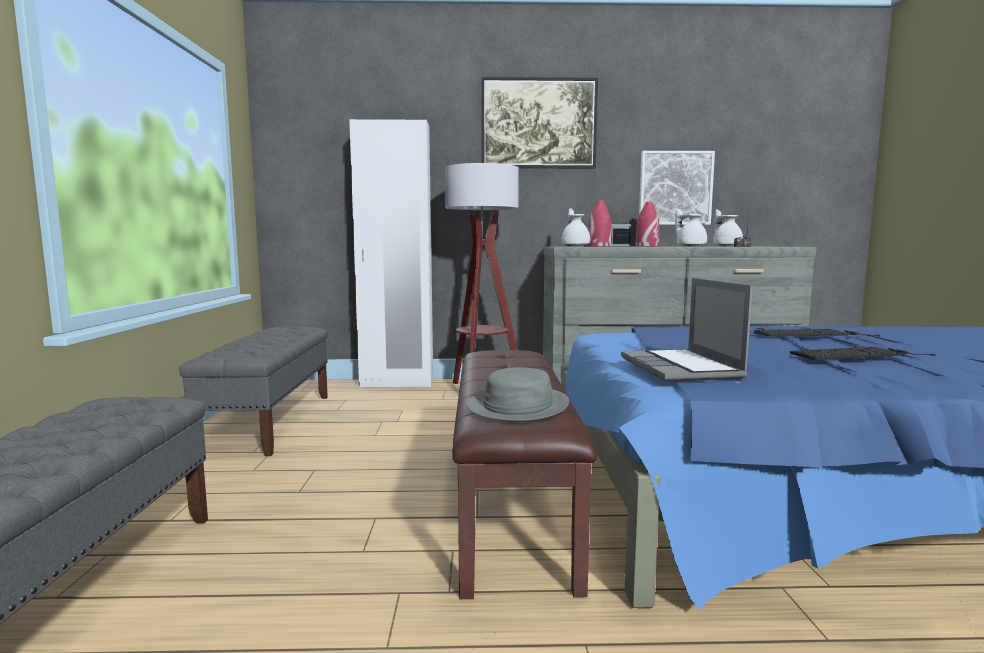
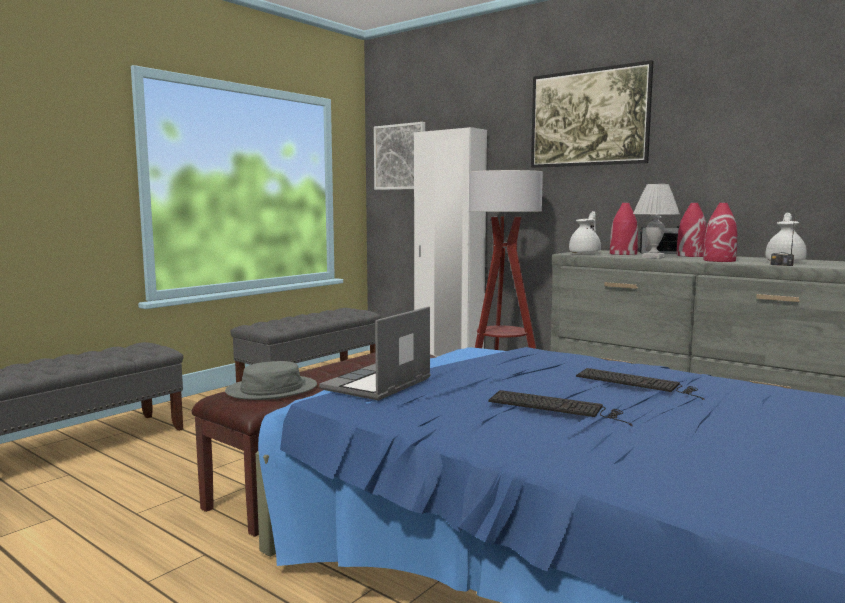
camera: 40 degrees right, 0 degrees up
(638, 246) = (653, 257): none -> white table lamp
(675, 188) = (749, 183): picture -> picture (400, 157)
(690, 246) = (719, 260): white teapot -> red vase

